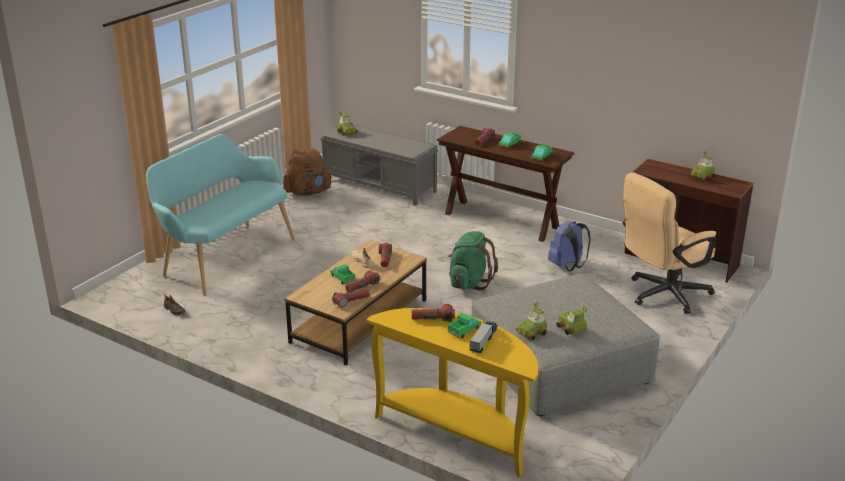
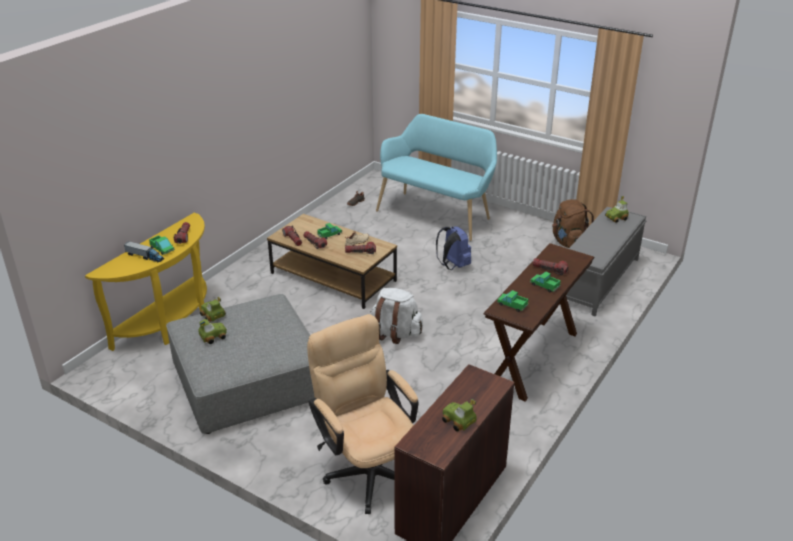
camera: 90 degrees right, 5 degrees up
(469, 282) = (395, 333): green backpack -> white backpack
(568, 266) = (430, 400): blue backpack -> blue backpack (453, 265)

